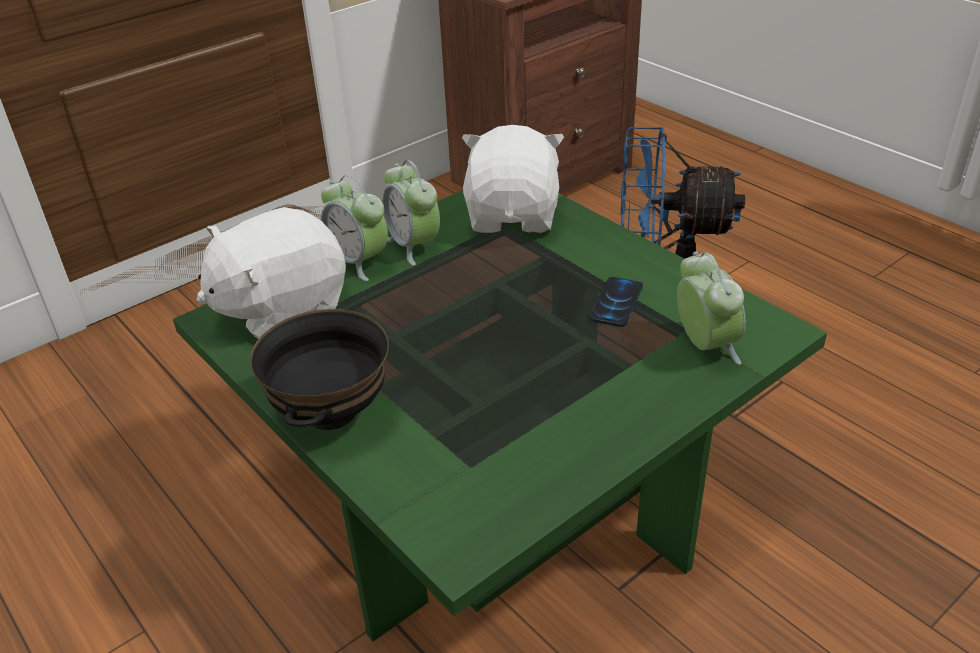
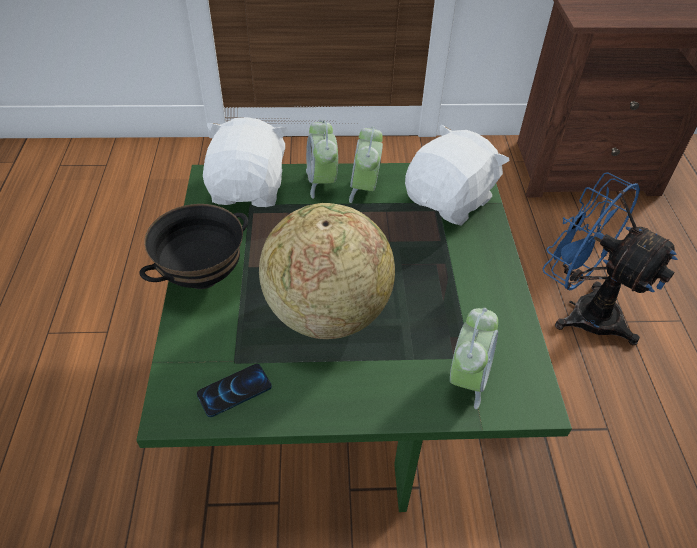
camera: 35 degrees right, 10 degrees up
(281, 307) = (249, 189): white plush toy -> white plush toy turned 90 degrees clockwise
(511, 369) = (327, 312): none -> globe
(616, 303) = (444, 307): phone -> phone (234, 391)

